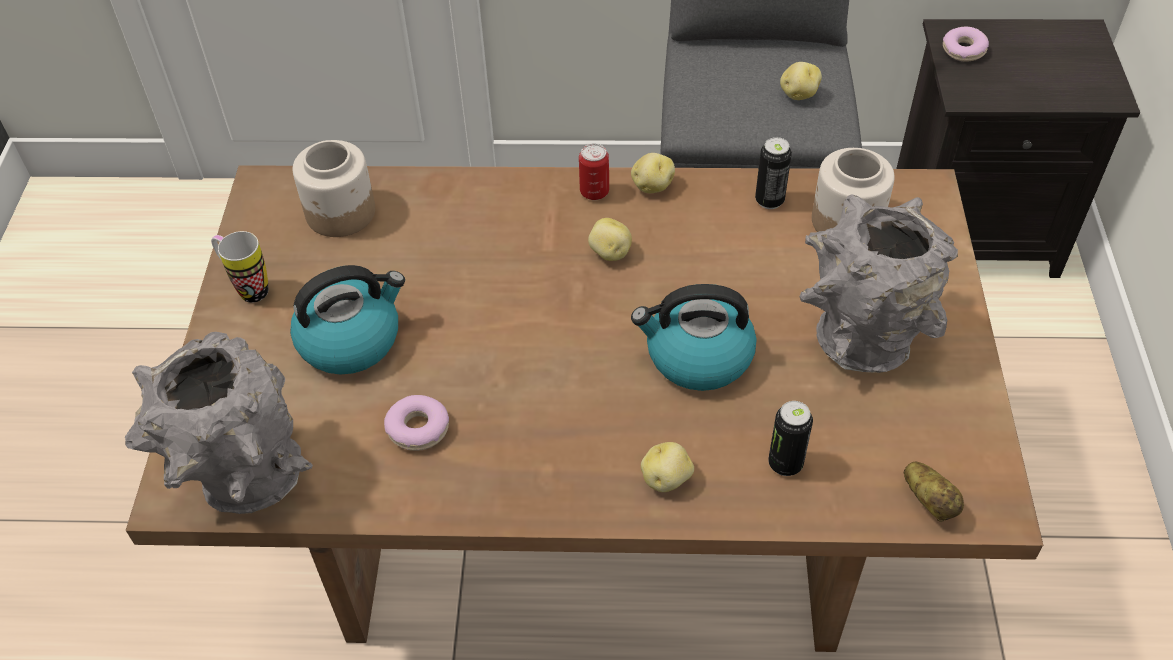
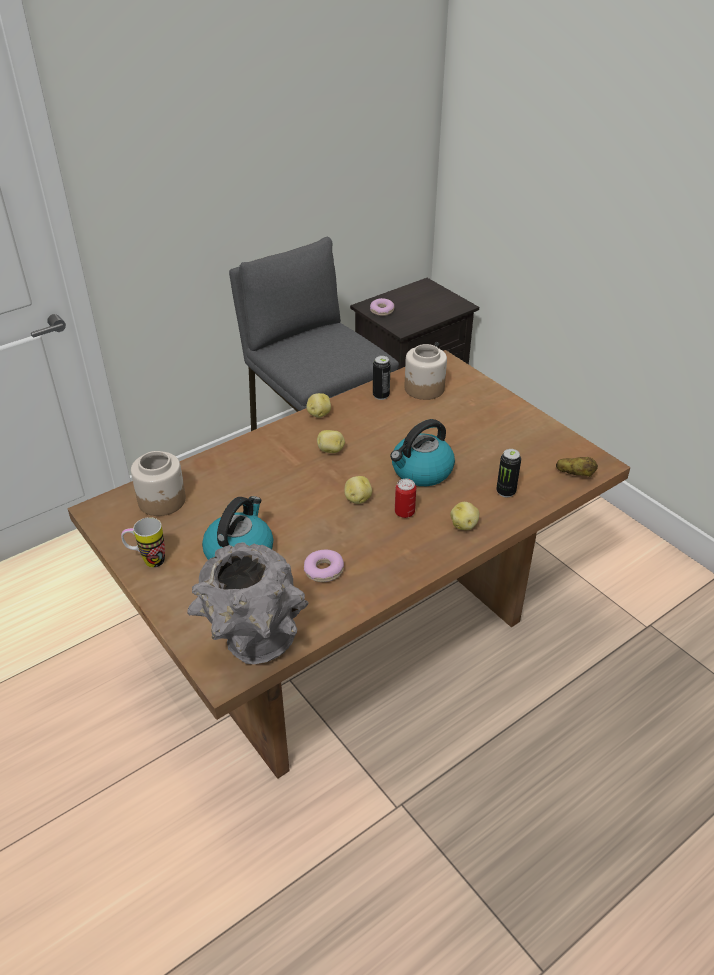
camera: 40 degrees left, 10 degrees down
(594, 192) = (293, 429): can -> can (404, 512)
(798, 94) = (345, 347): potato -> potato (357, 499)
(862, 334) = (480, 428): grey vase -> none

